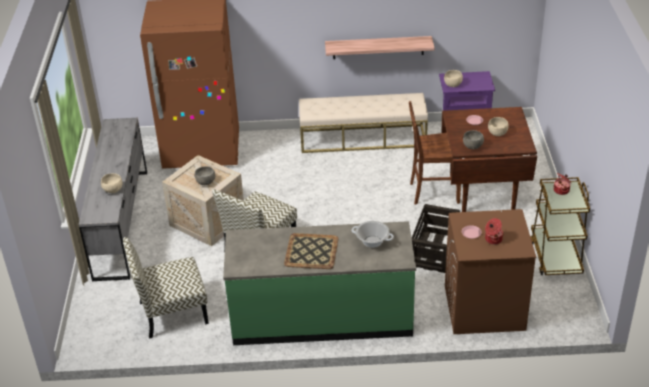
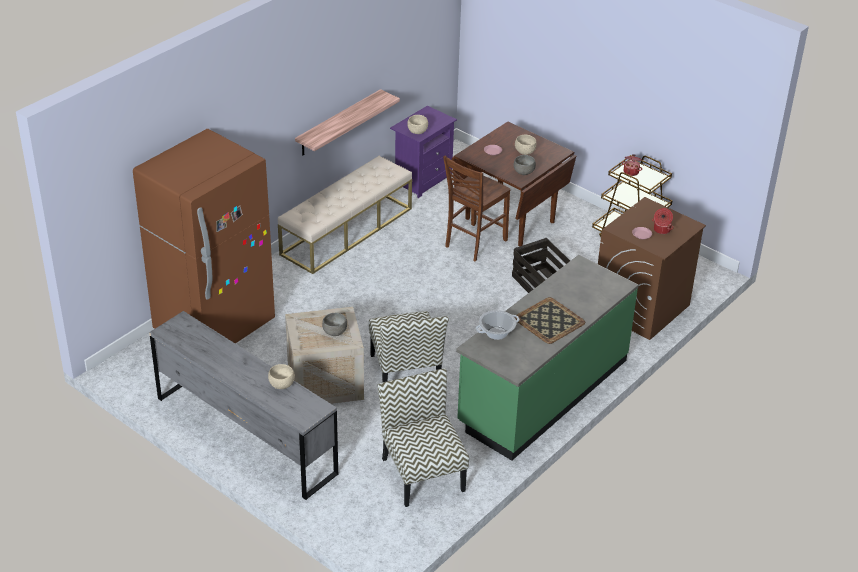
camera: 50 degrees left, 0 degrees up
(172, 313) = (422, 473): chair -> chair turned 135 degrees clockwise
(372, 241) = (579, 285): cooking pot -> cooking pot (497, 333)

